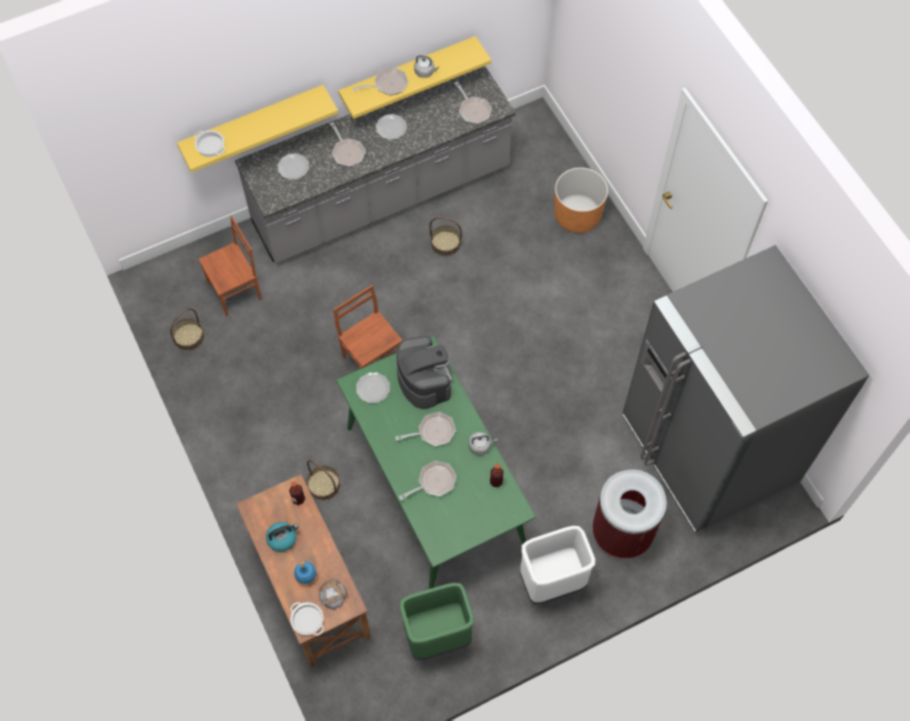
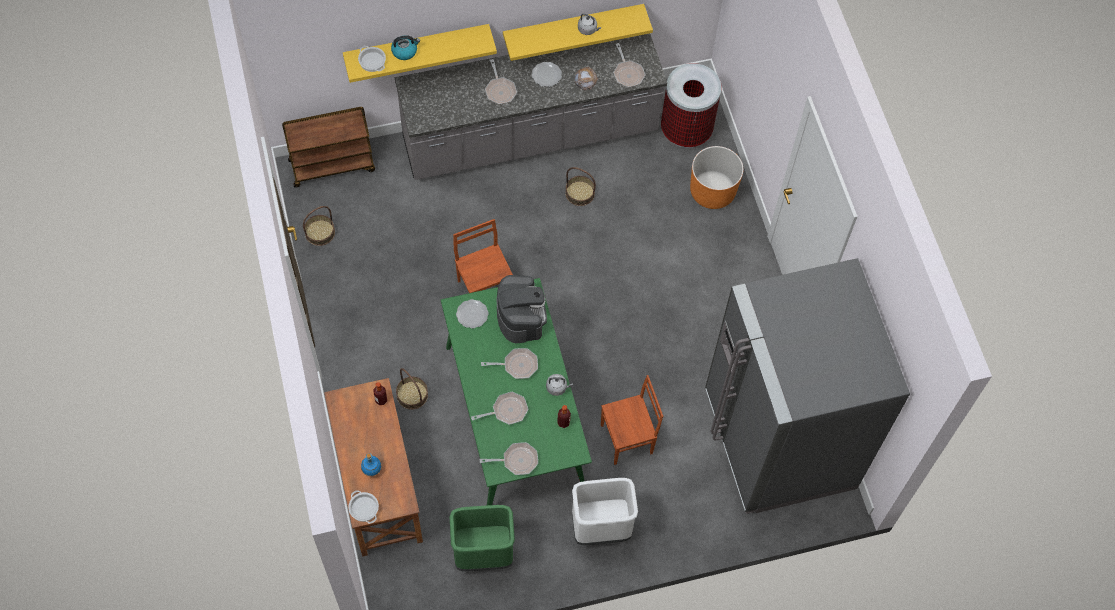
camera: 10 degrees right, 0 degrees up
(186, 265) = (332, 165): none -> brown cart
(236, 291) = (373, 199): brown chair -> brown chair (627, 439)
(282, 538) = (358, 432): kettle -> kettle (405, 51)
(294, 167) = (447, 94): plate -> none
(332, 594) = (391, 491): bread -> bread (585, 79)
(388, 85) = (550, 35): frying pan -> frying pan (517, 460)
(622, 532) = (677, 498): trash can -> trash can (686, 130)

